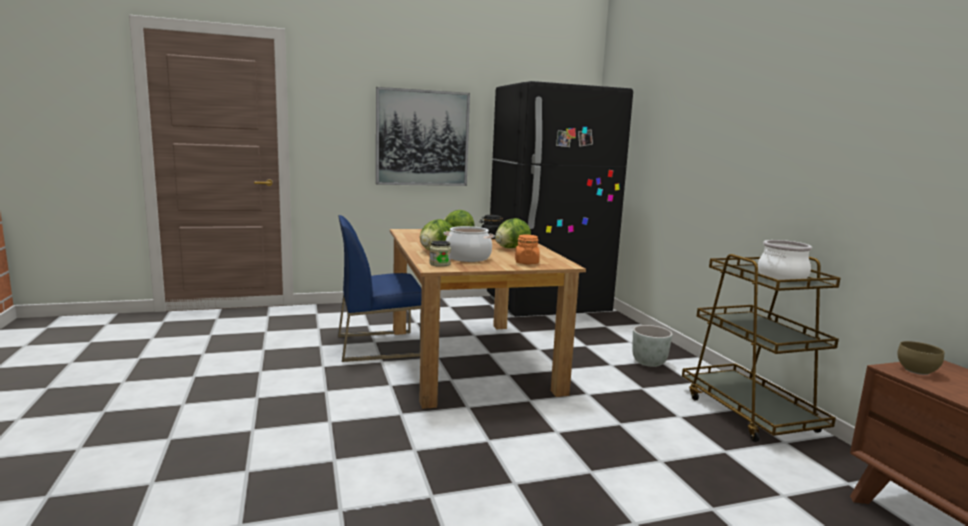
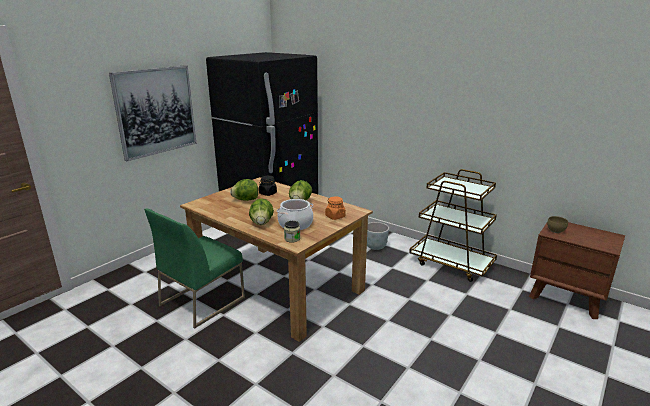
camera: 35 degrees left, 10 degrees up
(379, 345) = (202, 301): blue chair -> green chair
(782, 277) = (467, 187): cooking pot -> none

